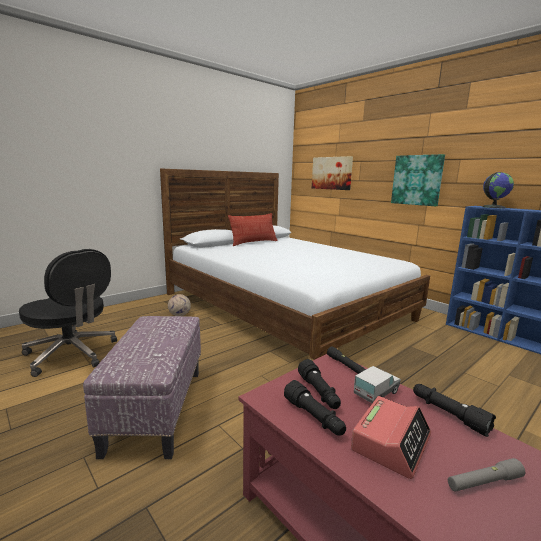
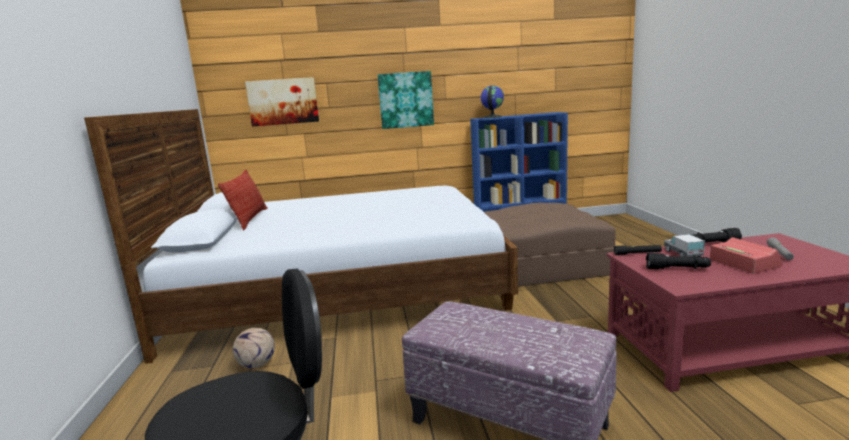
camera: 55 degrees left, 0 degrees up
(314, 417) = (712, 276): black flashlight -> none
(434, 366) = (540, 263): none -> brown ottoman

